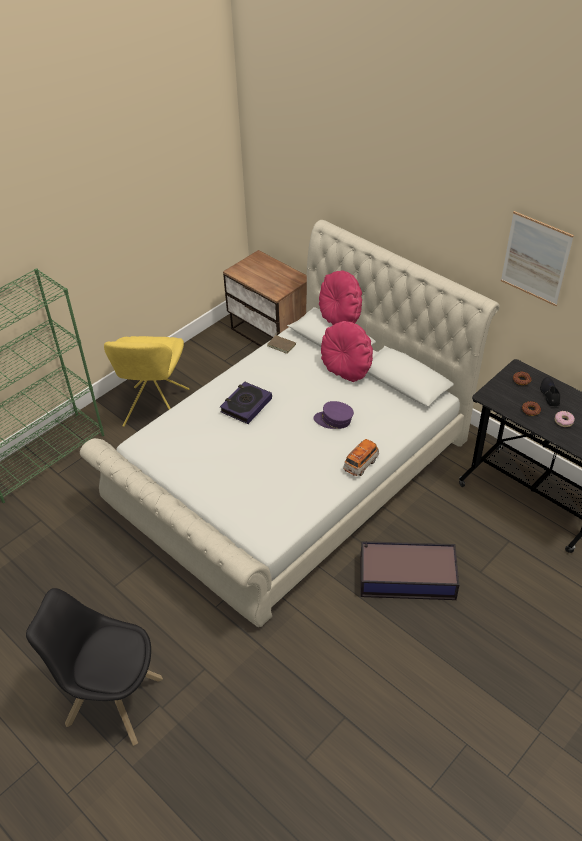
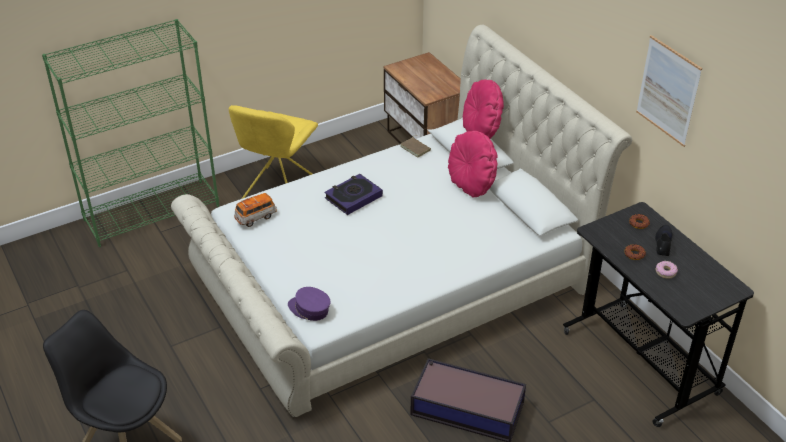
camera: 15 degrees right, 5 degrees down
(334, 420) = (436, 229): purple cap -> purple cap (309, 309)
(361, 464) = (446, 277): toy car -> toy car (256, 217)

